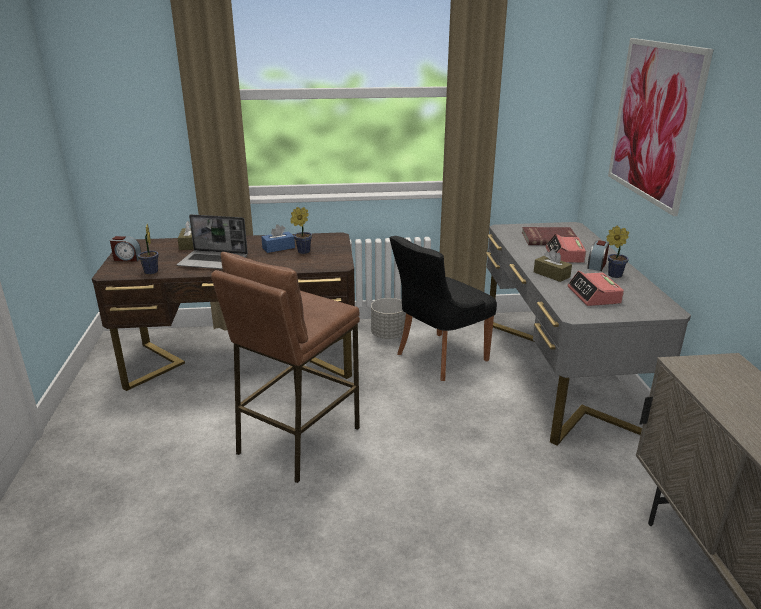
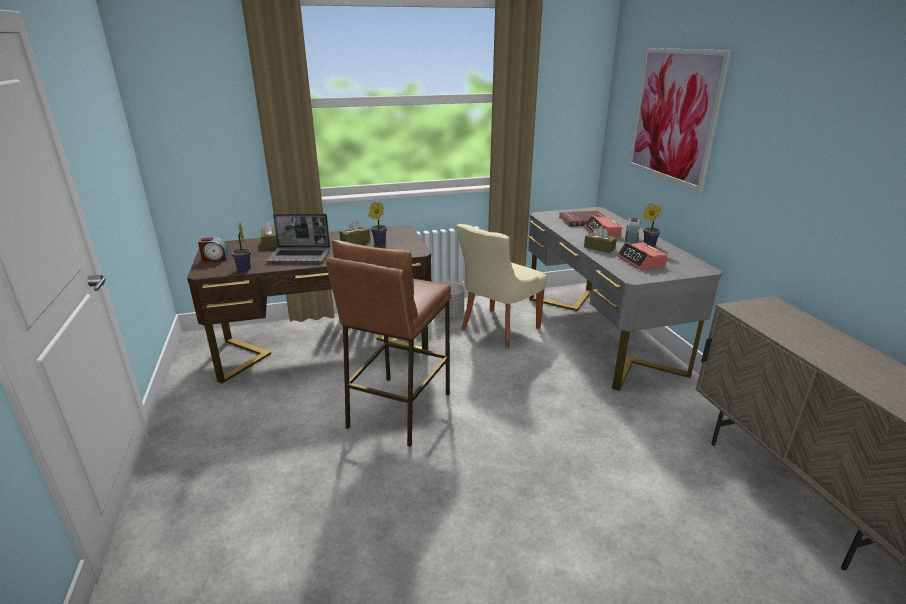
camera: 10 degrees left, 0 degrees up
(278, 248) = (355, 241): blue tissue box -> brown tissue box
(438, 357) = (498, 329): black chair -> beige chair

